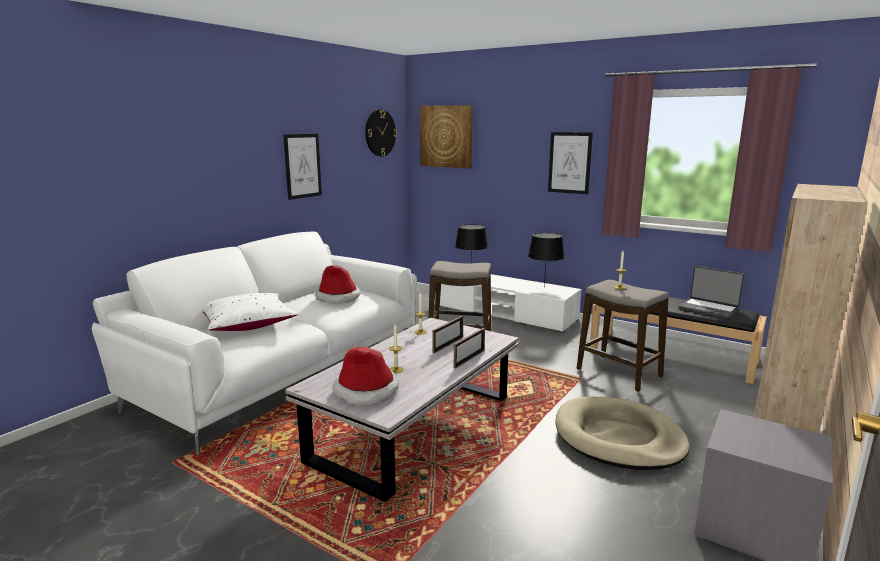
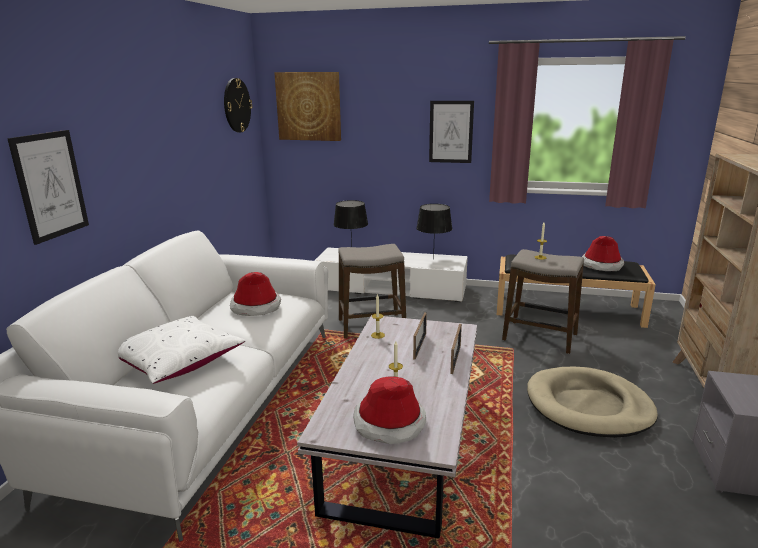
camera: 20 degrees left, 5 degrees up
(302, 166) = (171, 153): picture -> picture (50, 185)
(708, 309) = (601, 265): laptop -> hat

